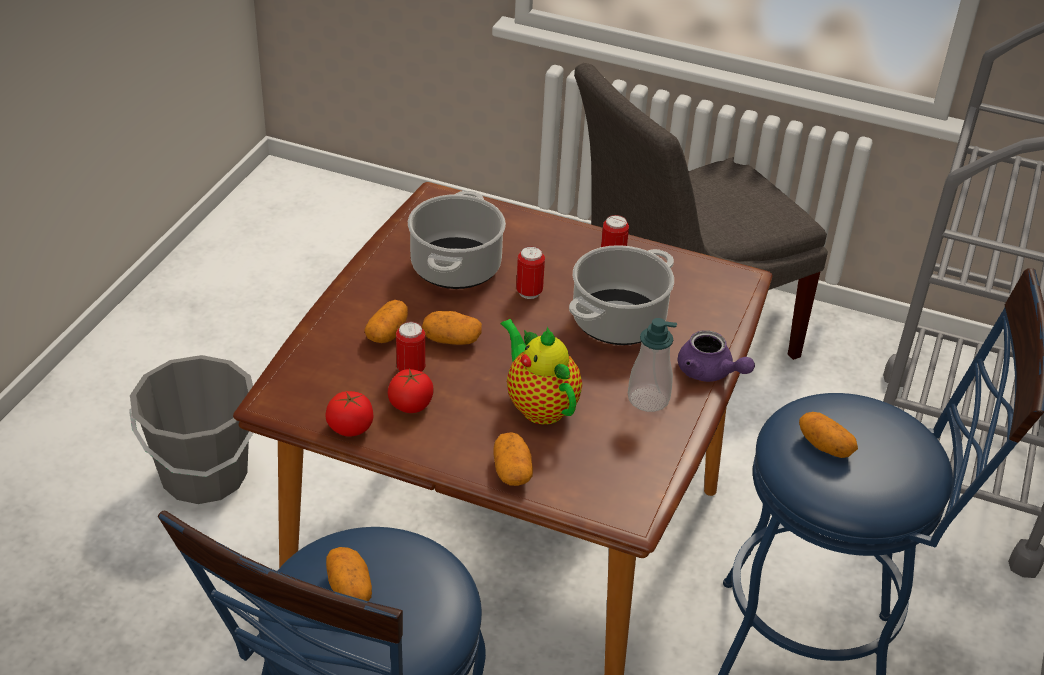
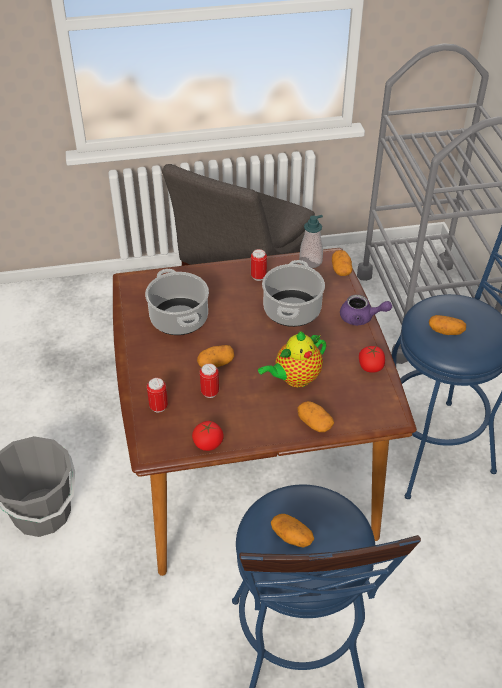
camera: 30 degrees left, 5 degrees up
(387, 333) = (177, 377): potato -> potato (341, 270)
(410, 405) = (228, 413): tomato -> tomato (370, 367)
(529, 292) = (232, 315): can -> can (158, 406)
(539, 405) = (295, 378): teapot -> teapot turned 60 degrees counterclockwise
(648, 399) = (345, 347): soap dispenser -> soap dispenser (310, 261)

